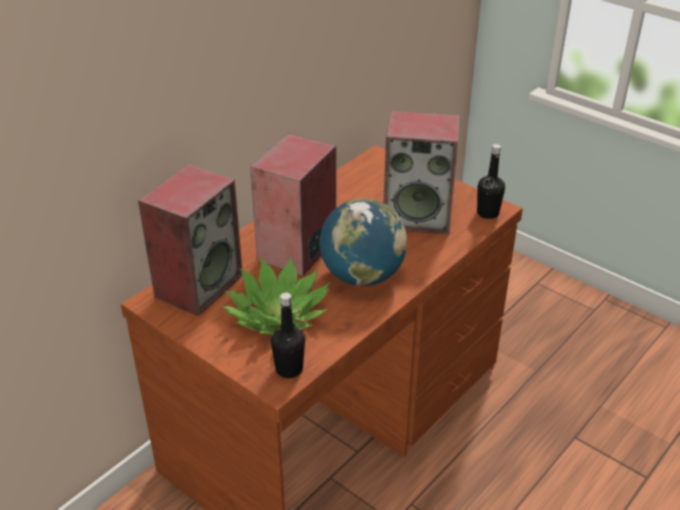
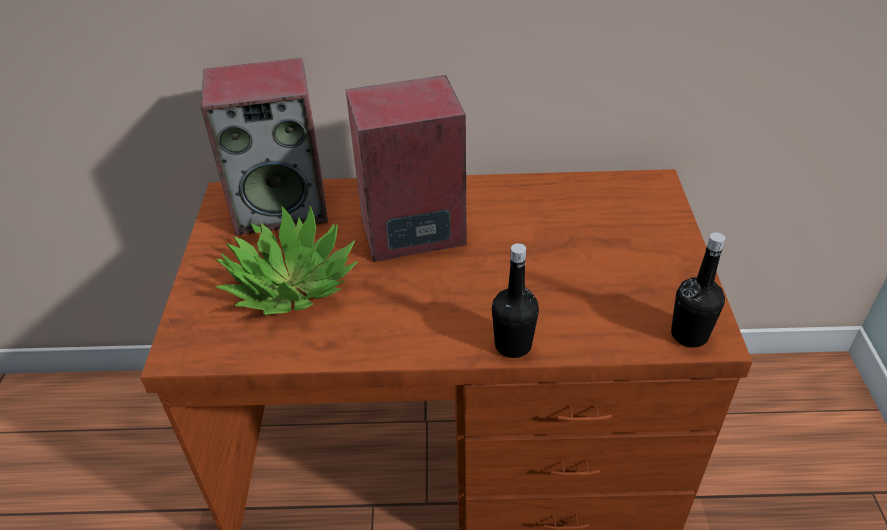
camera: 50 degrees right, 5 degrees up
(289, 369) = (211, 345): black bottle -> black bottle (513, 345)
(362, 276) = (425, 304): globe -> none
(418, 216) = (593, 280): speaker -> none

